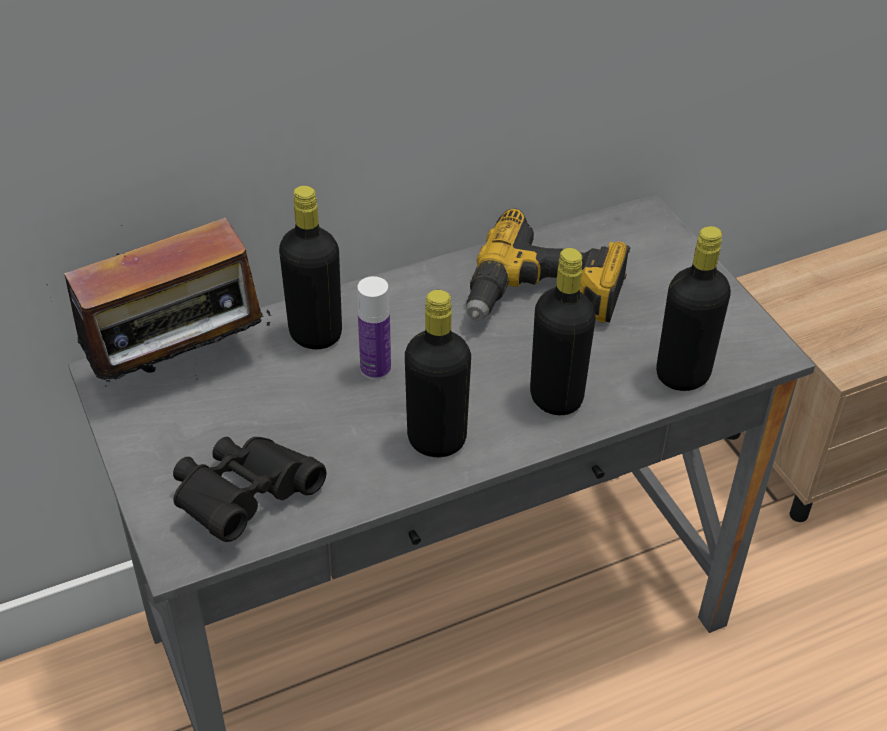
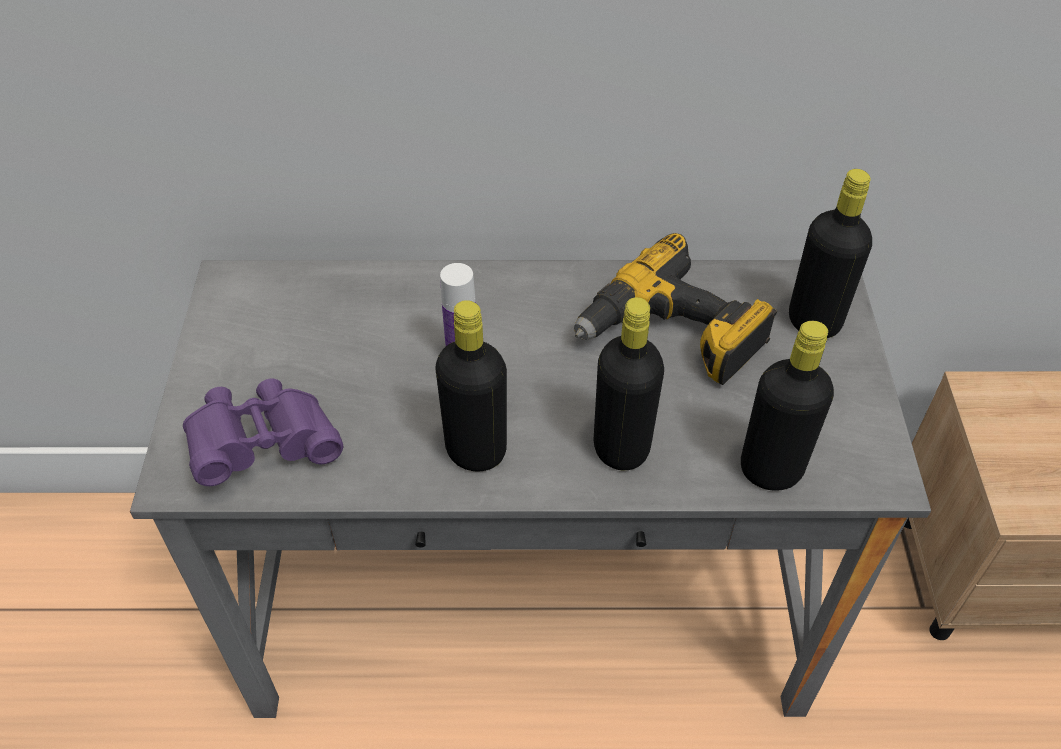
camera: 25 degrees right, 5 degrees up
(181, 369) = (289, 298): radio -> none
(244, 499) = (264, 446): black binoculars -> purple binoculars
(315, 334) = (428, 303): black bottle -> black bottle (814, 321)

